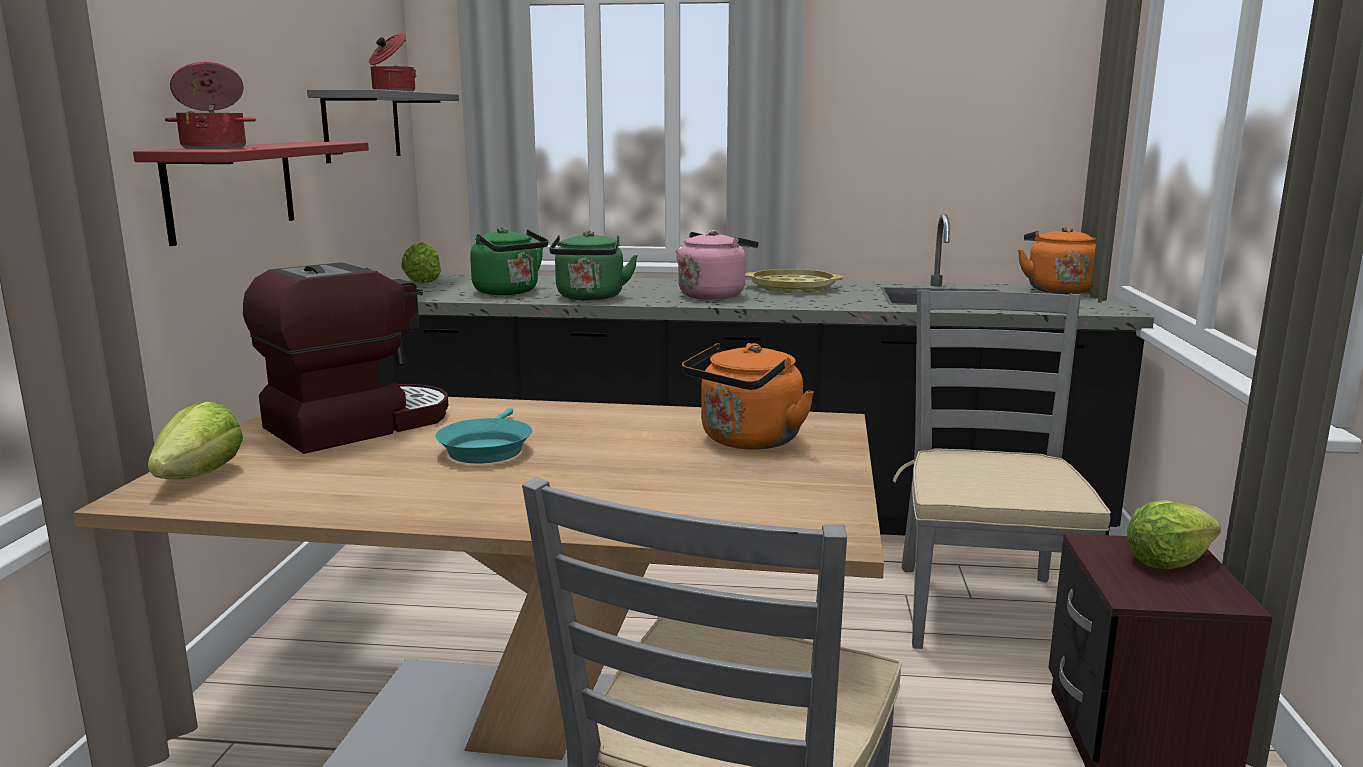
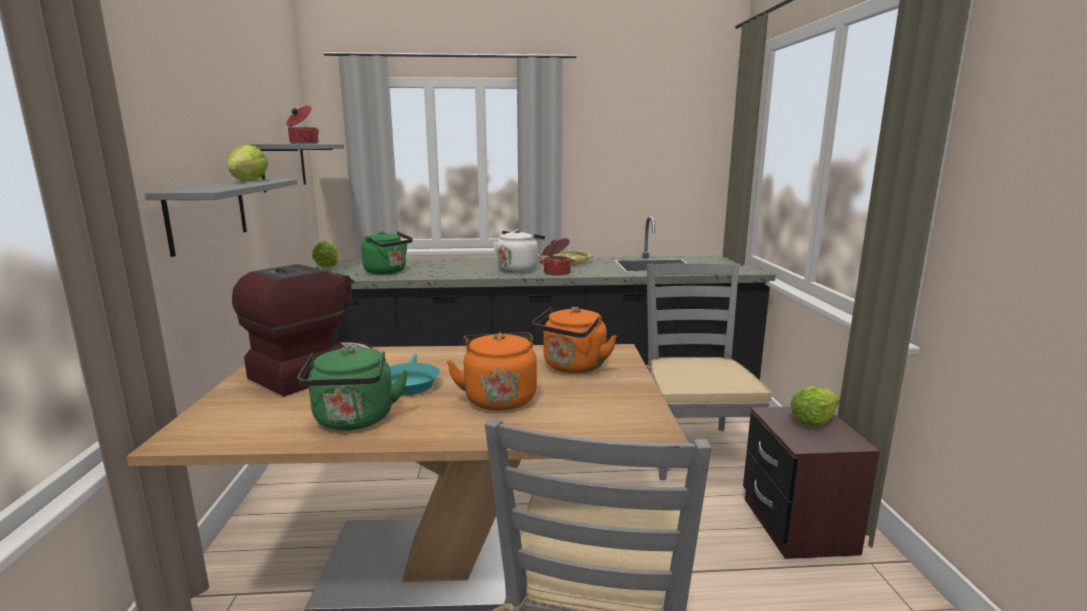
camera: 10 degrees left, 0 degrees up
(200, 476) = (214, 419): lettuce -> lettuce (248, 181)
(215, 148) = (201, 188): cooking pot -> cooking pot (557, 273)
(232, 189) = (208, 214): red shelf -> grey shelf
(590, 298) = (442, 274): green kettle -> green kettle (354, 421)
(714, 295) = (518, 269): pink kettle -> white kettle
(1057, 290) = (714, 258): orange kettle -> orange kettle (499, 397)

